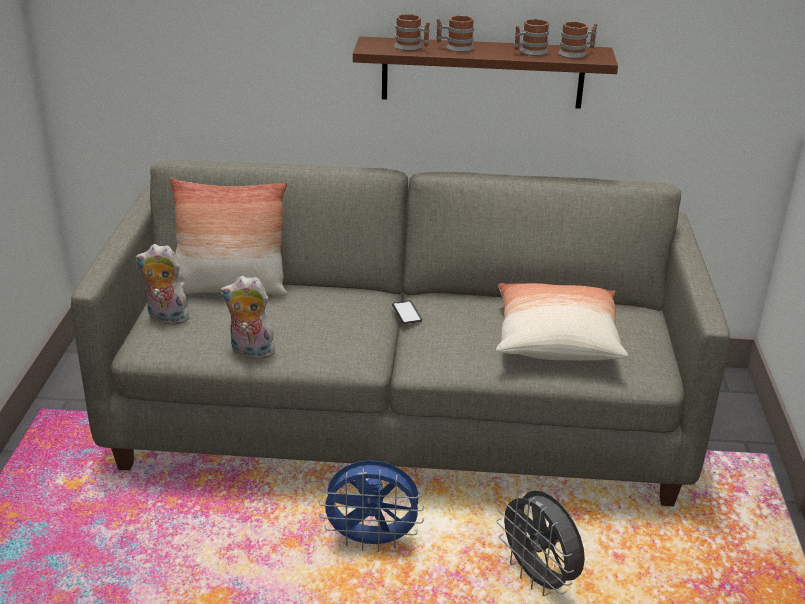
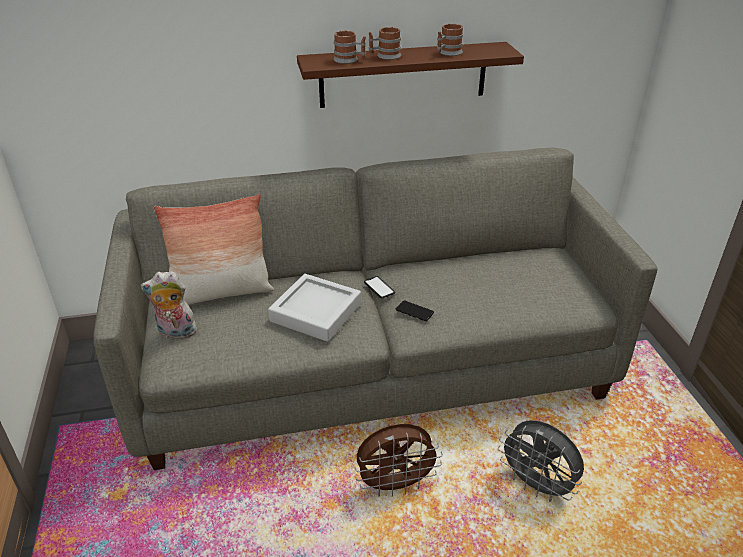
camera: 15 degrees left, 5 degrees up
(250, 352) = (265, 351): plush toy -> none
(322, 324) = (316, 312): none -> grey tray
(372, 541) = (395, 485): blue fan -> brown fan
(433, 342) = (414, 311): none -> phone
(556, 339) = (507, 289): pillow -> none
(576, 53) = (485, 50): mug -> none

